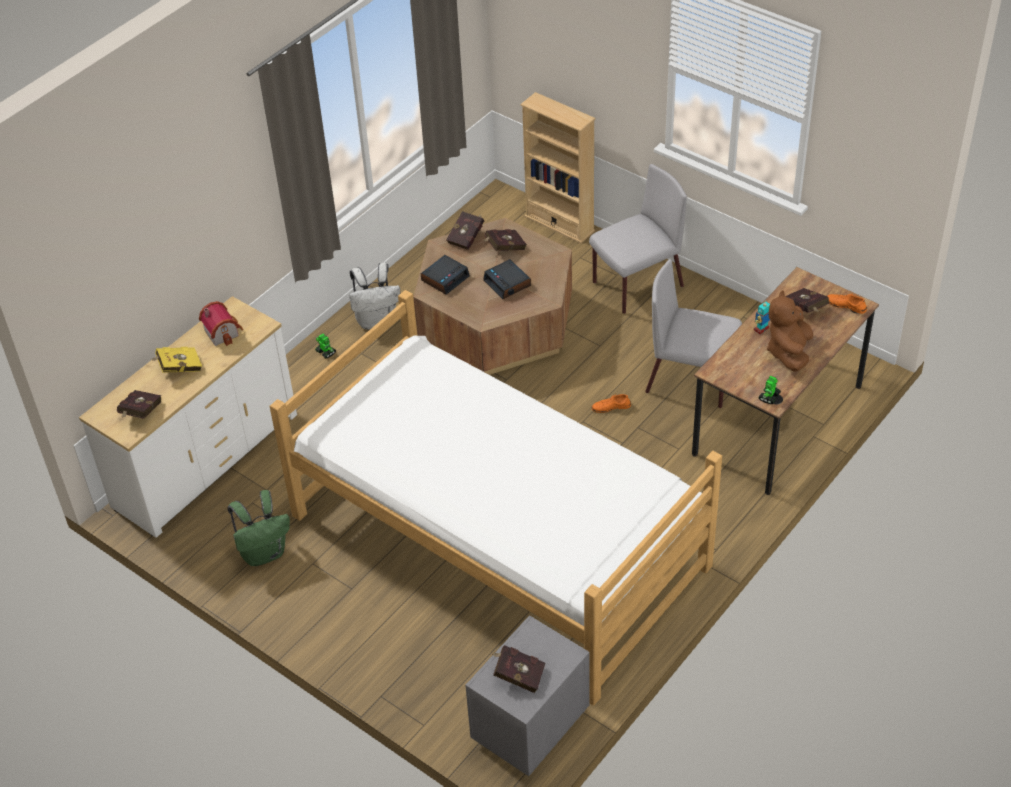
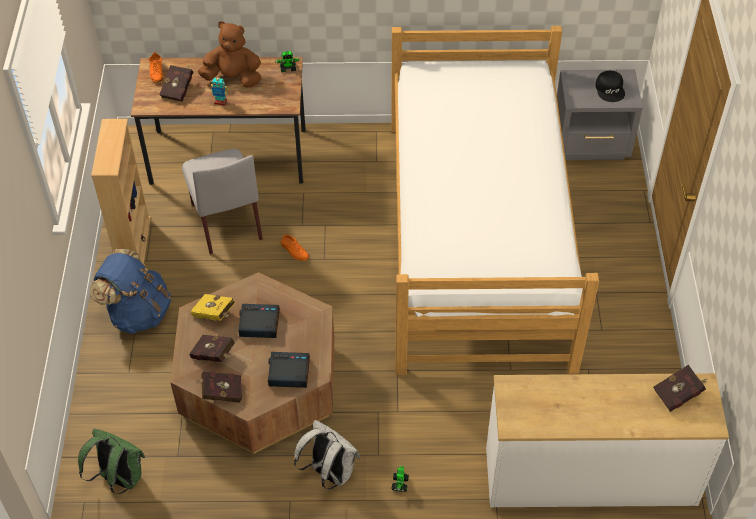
camera: 130 degrees left, 5 degrees up
(178, 368) = (611, 408): yellow book -> yellow book (215, 315)
(223, 332) = (543, 409): toy house -> none
(264, 553) = (624, 365): green backpack -> green backpack (119, 478)
(508, 283) = (259, 324): alarm clock -> alarm clock turned 105 degrees counterclockwise
(517, 675) = (610, 89): red book -> black cap
(559, 223) = (89, 417): beige bookcase -> beige bookcase (134, 244)
(636, 285) = (138, 312): grey chair -> blue backpack
(789, 352) = (233, 78): brown plush toy -> brown plush toy turned 150 degrees counterclockwise

